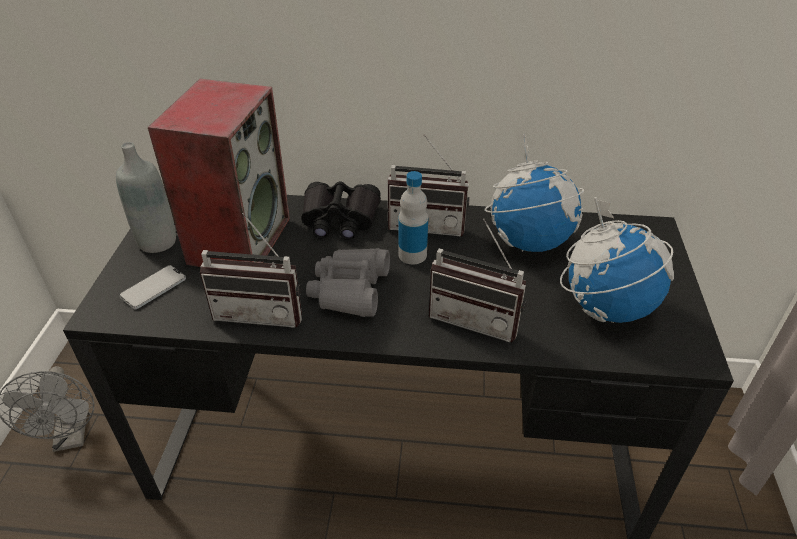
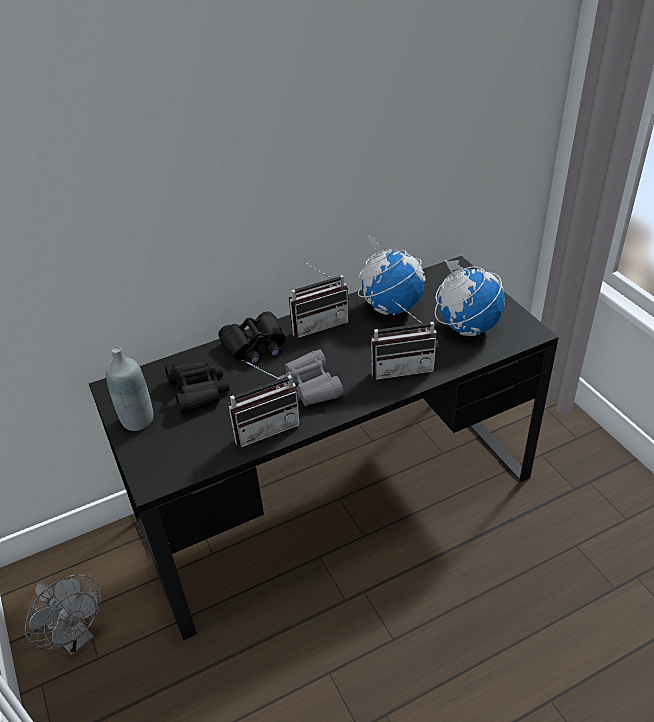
camera: 30 degrees left, 0 degrees up
(153, 288) = (172, 450): phone -> none
(239, 239) = (198, 391): speaker -> black binoculars
(412, 255) = (327, 347): bottle -> none

